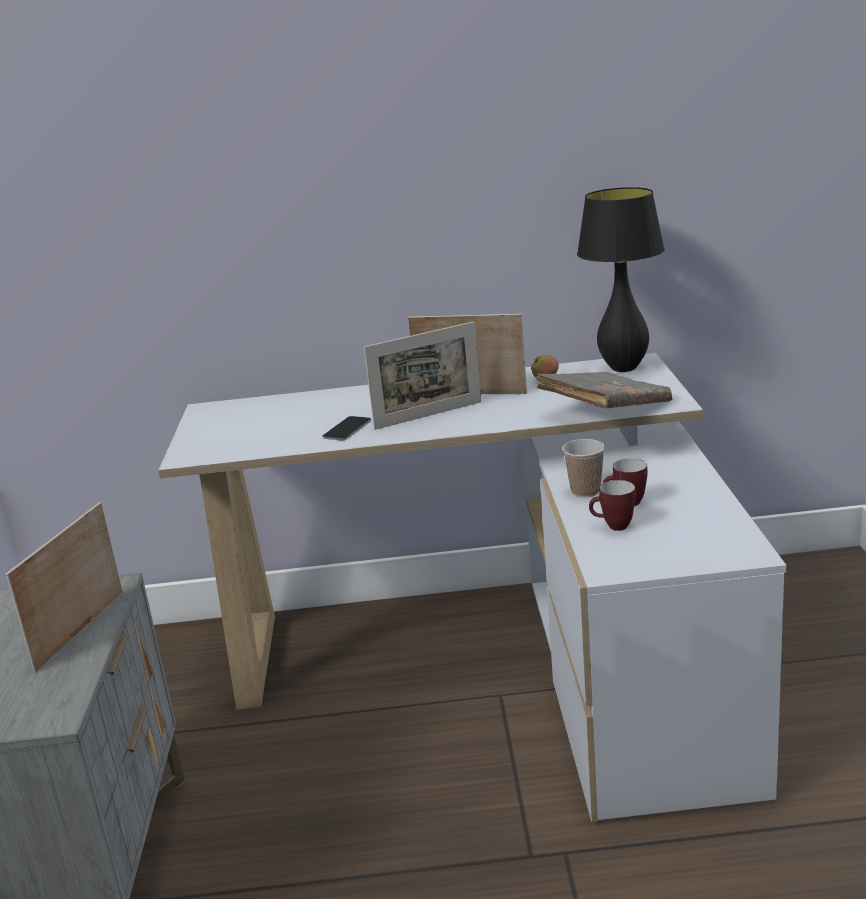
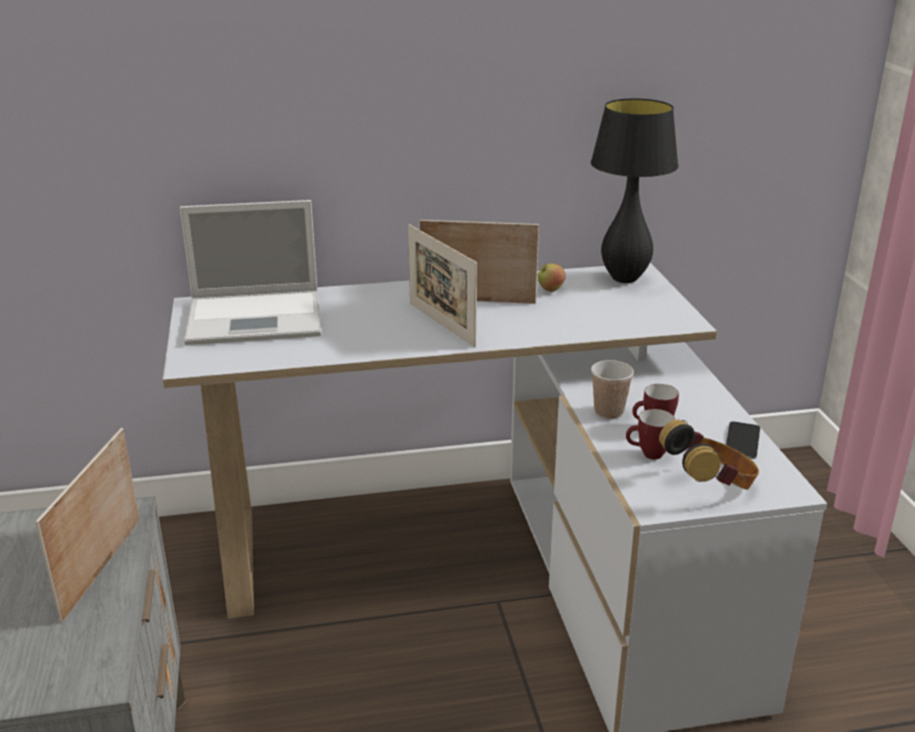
camera: 10 degrees left, 5 degrees up
(258, 417) = (258, 318): none -> laptop
(347, 429) = (359, 337): phone -> phone (742, 441)
(428, 415) = (441, 324): picture frame -> picture frame turned 90 degrees clockwise
(605, 409) = (621, 326): grey book -> none
(667, 552) = (709, 486): none -> headphones

